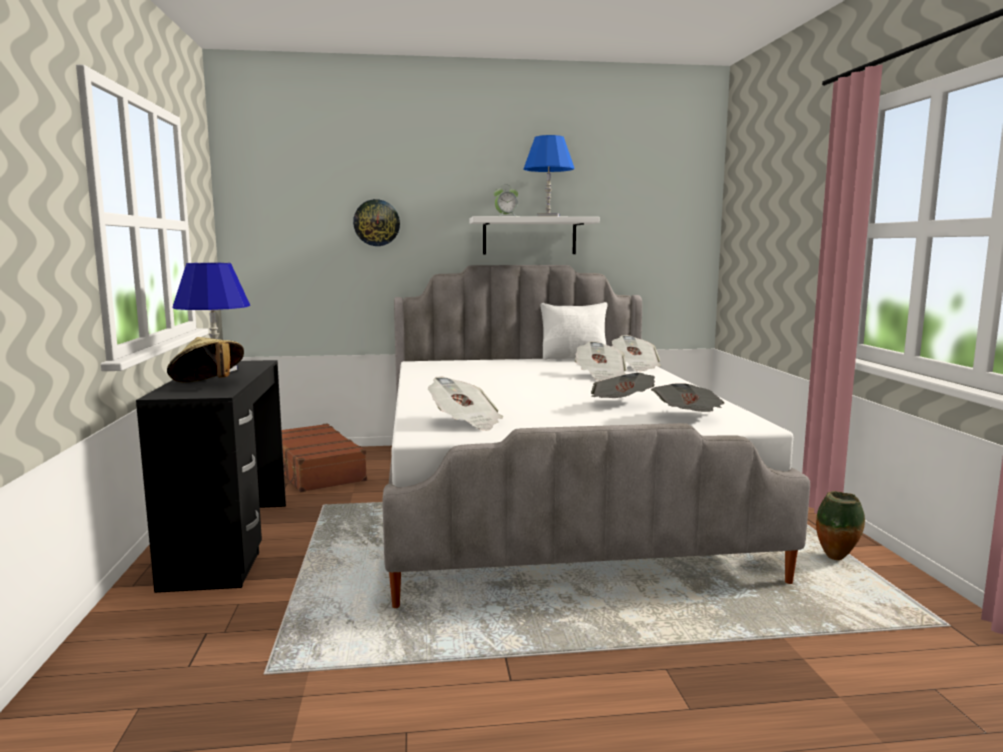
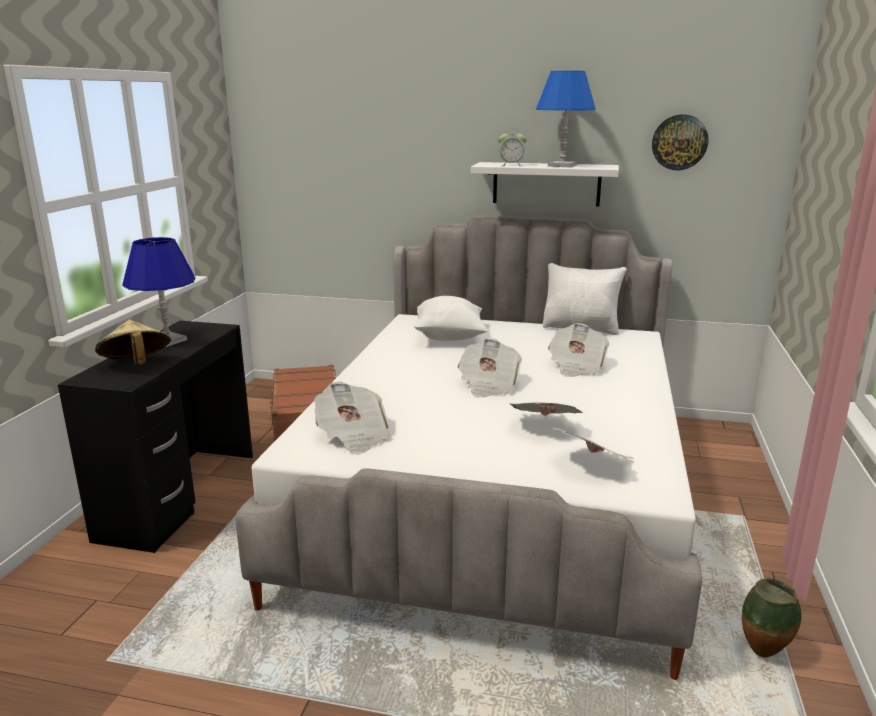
camera: 20 degrees right, 10 degrees up
(376, 223) = (382, 165): wall clock -> wall clock (679, 142)
(470, 369) = (449, 337): none -> white pillow
(635, 367) = (634, 353): newspaper -> newspaper (488, 385)

